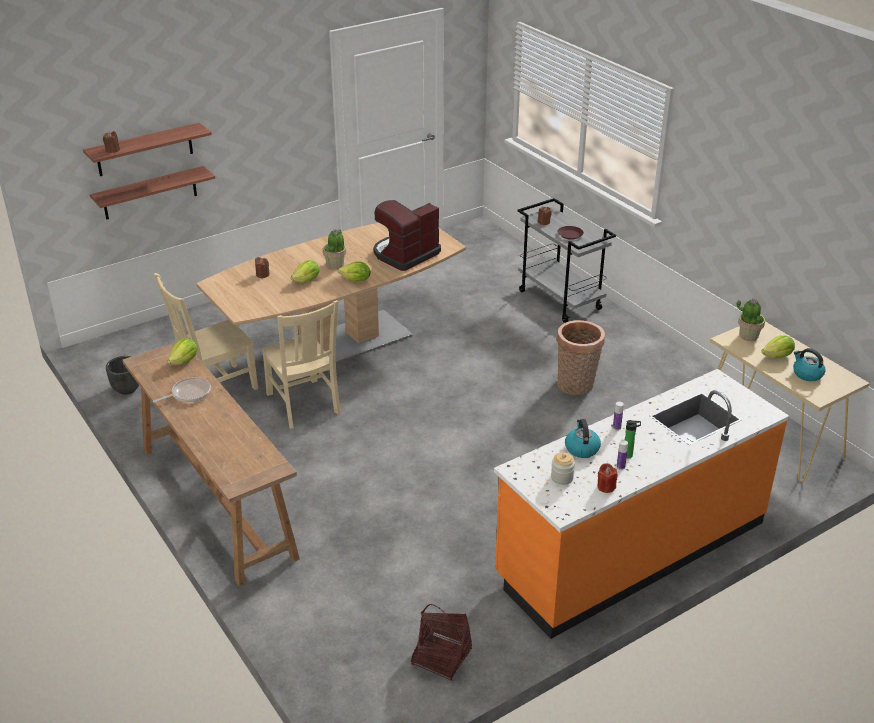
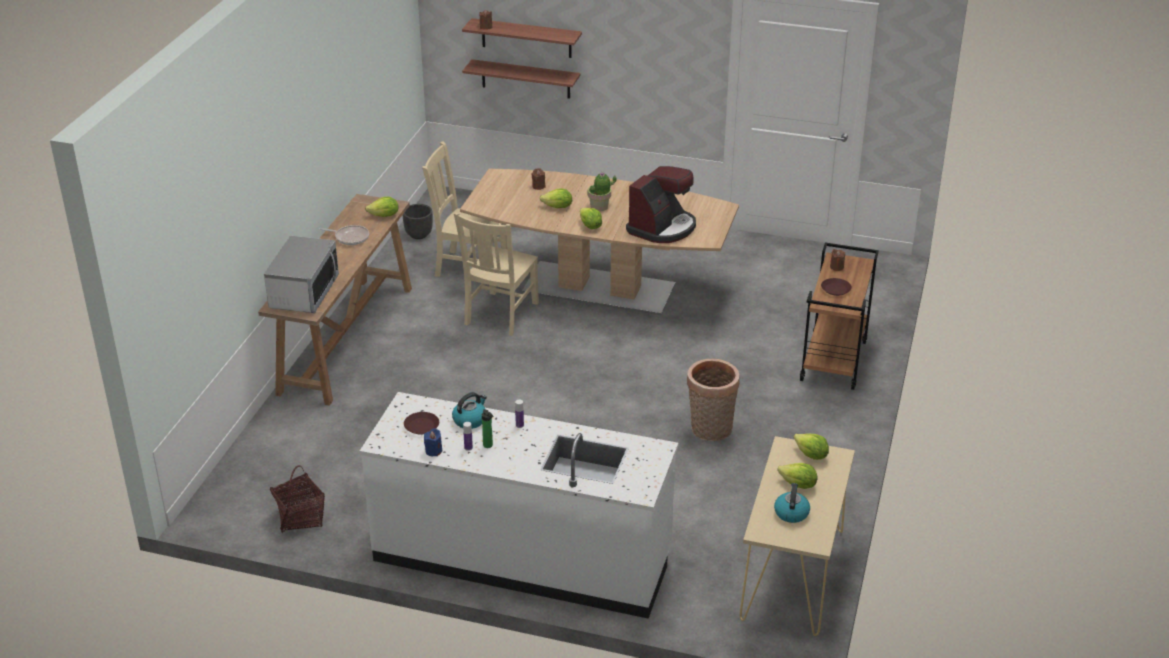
camera: 50 degrees right, 0 degrees up
(239, 458) = (304, 293): none -> microwave
(405, 254) = (662, 228): coffee machine -> coffee machine turned 120 degrees clockwise
(561, 300) = (834, 362): grey cart -> brown cart
(562, 477) = (421, 426): jar -> brown plate
(606, 487) = (433, 451): red candle -> blue candle
(631, 549) = (522, 557): orange counter -> white counter
(748, 335) = (811, 455): potted plant -> lettuce

